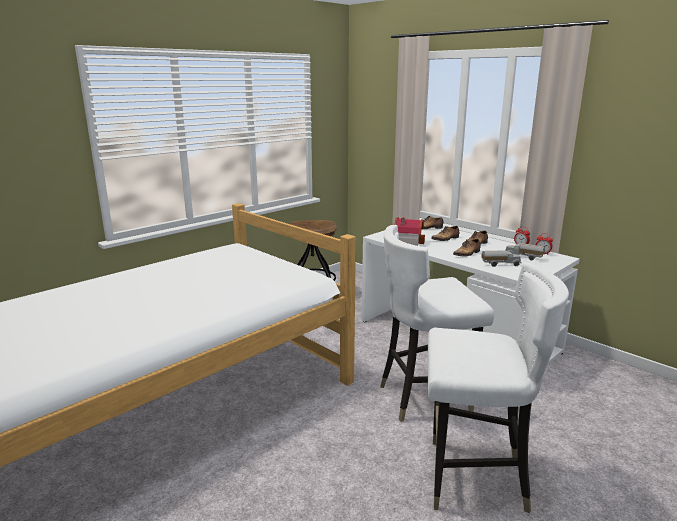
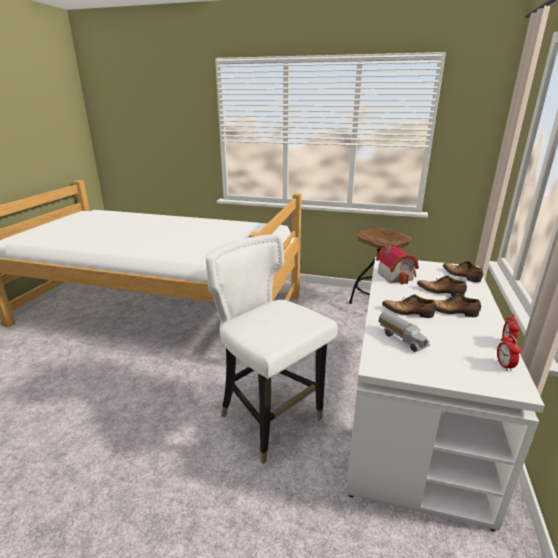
camera: 60 degrees right, 5 degrees up
(474, 478) = (162, 489): white chair -> none
(523, 257) = (458, 352): toy truck -> none

